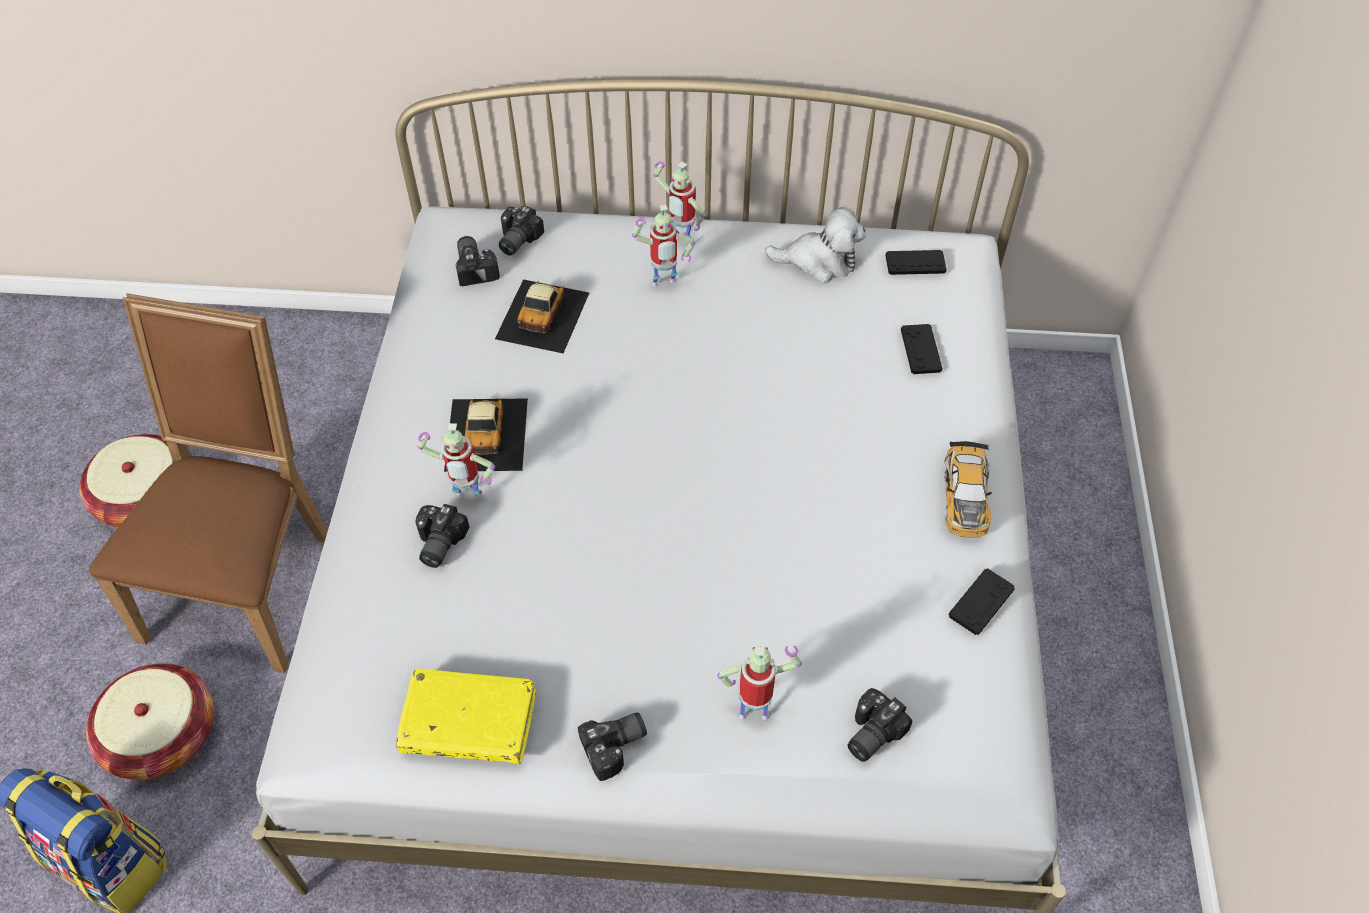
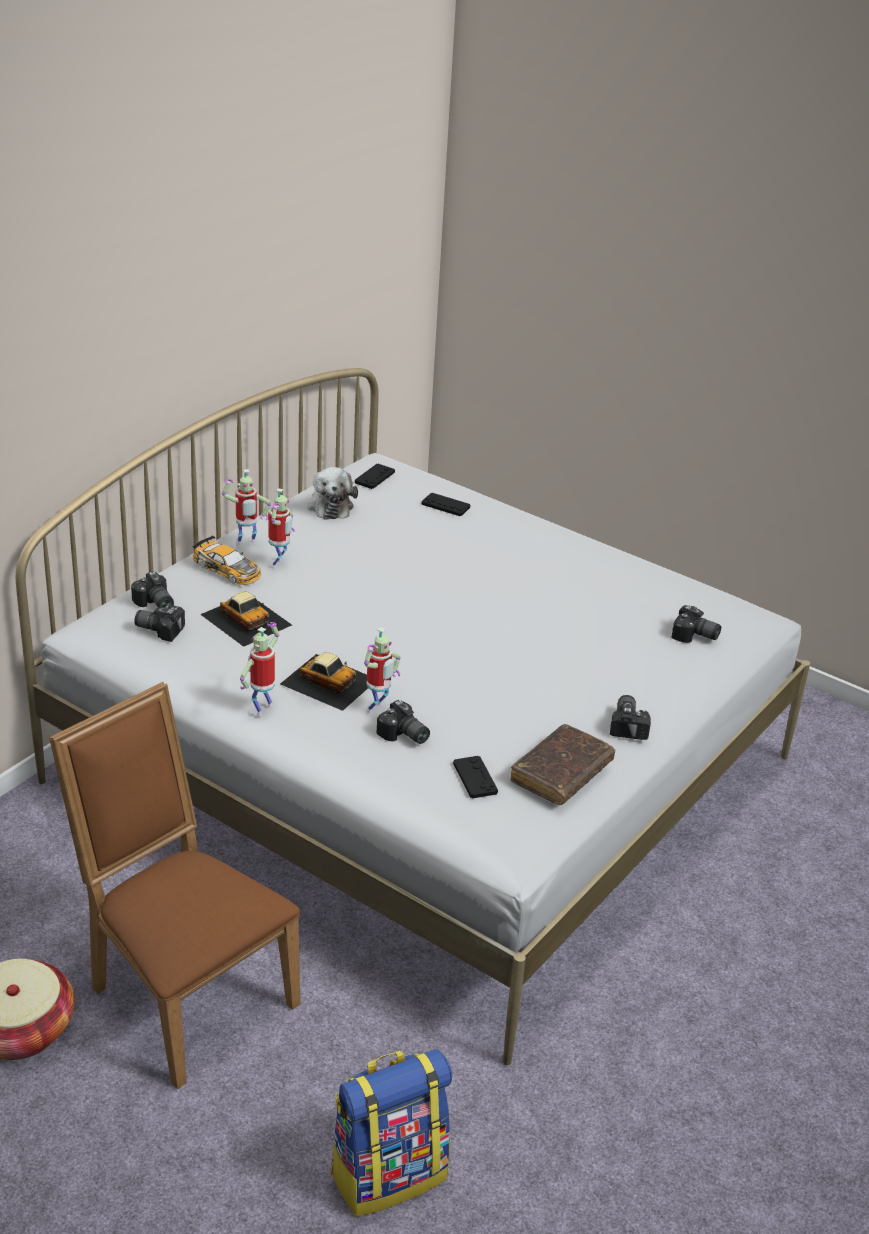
camera: 60 degrees left, 20 degrees down
(163, 735) = (292, 1101): basket -> none
(469, 723) = (561, 773): yellow book -> brown book
(754, 711) = (648, 667): toy robot -> toy robot (262, 708)
(819, 261) = (330, 506): plush toy -> plush toy turned 135 degrees clockwise
(869, 733) = (695, 636): camera -> camera turned 45 degrees counterclockwise
(965, 496) = (567, 540): toy car -> toy car (227, 569)
(981, 602) = (643, 567): black game controller -> black game controller (475, 778)

